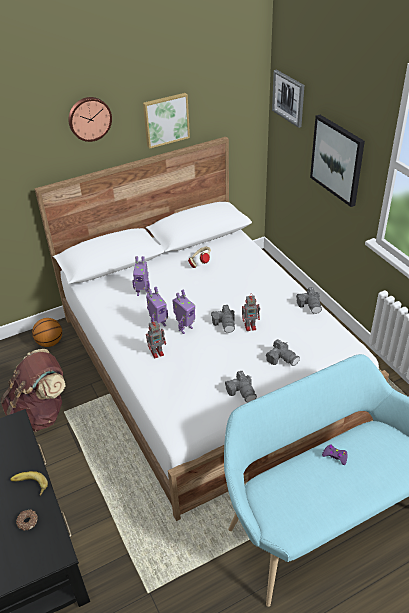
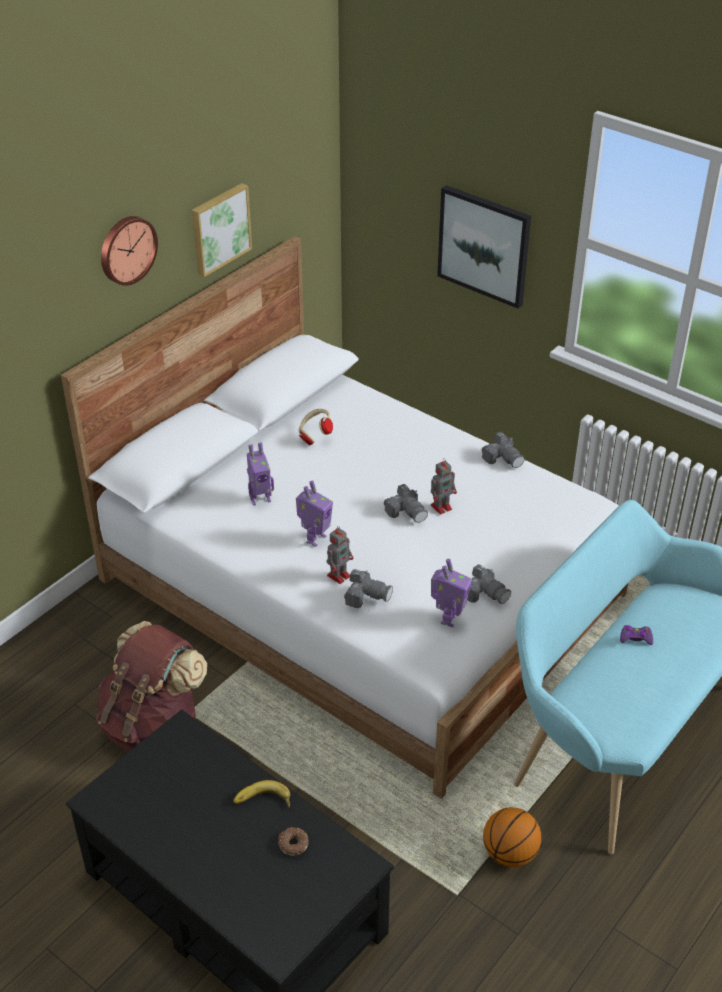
camera: 25 degrees left, 0 degrees up
(50, 342) = (96, 621): basketball -> basketball (509, 853)
(185, 328) = (356, 533): toy robot -> toy robot (448, 618)
(282, 358) = (509, 537): camera -> camera (366, 596)
(288, 98) = (382, 165): picture -> none

